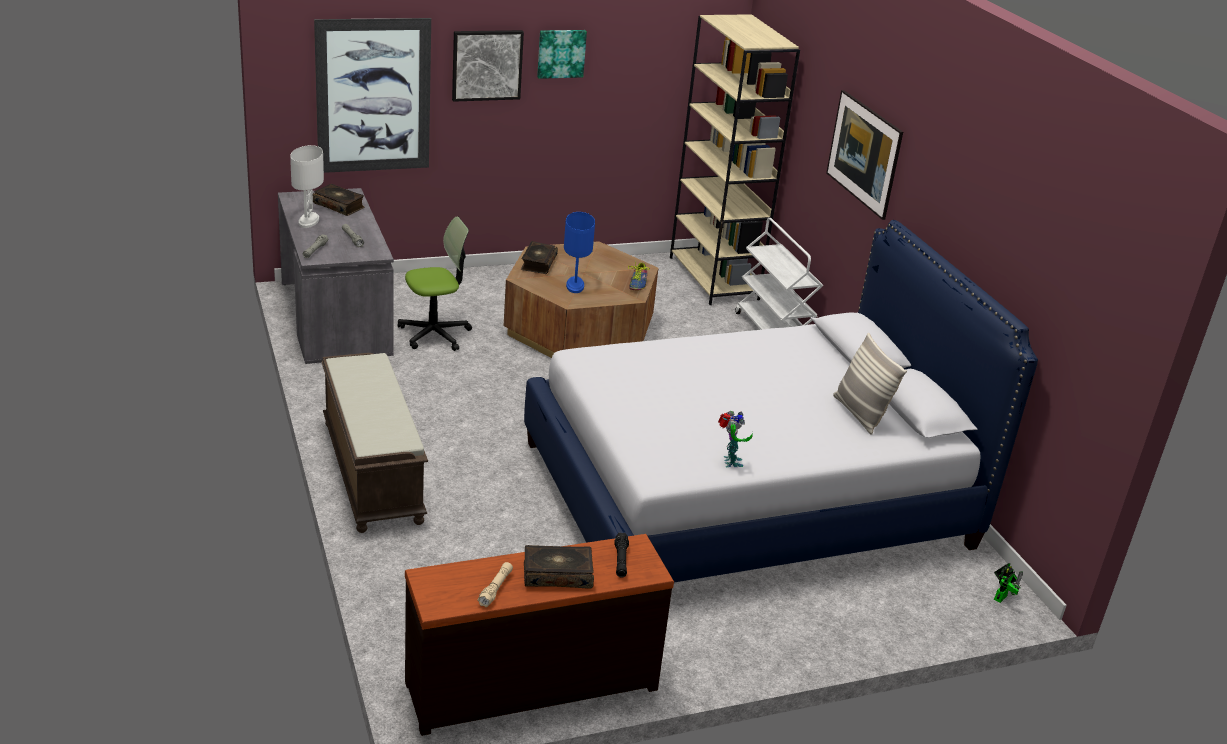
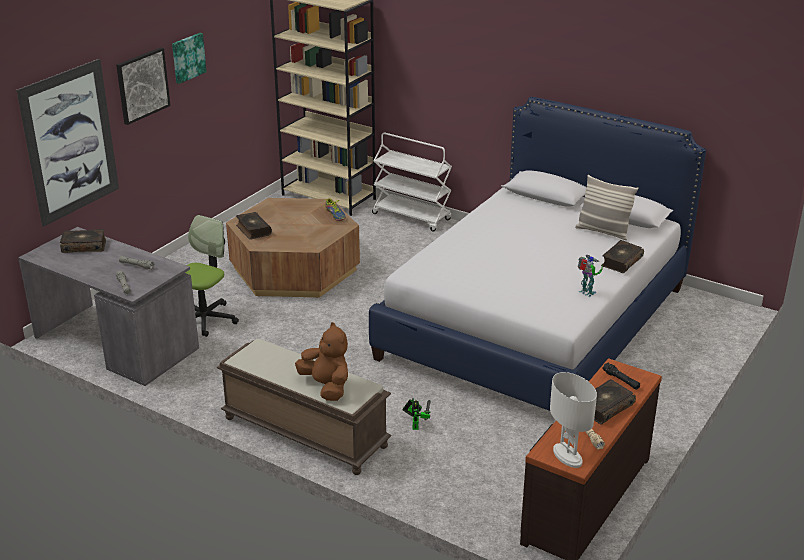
camera: 35 degrees left, 0 degrees up
(309, 221) = (81, 267): white table lamp -> white table lamp (568, 456)
(373, 423) = (326, 387): none -> brown plush toy
(575, 286) = (300, 234): blue table lamp -> none
(826, 452) = (621, 262): none -> book
(860, 174) = (470, 75): picture -> none
(1001, 596) = (723, 309): toy robot -> toy robot (415, 424)

